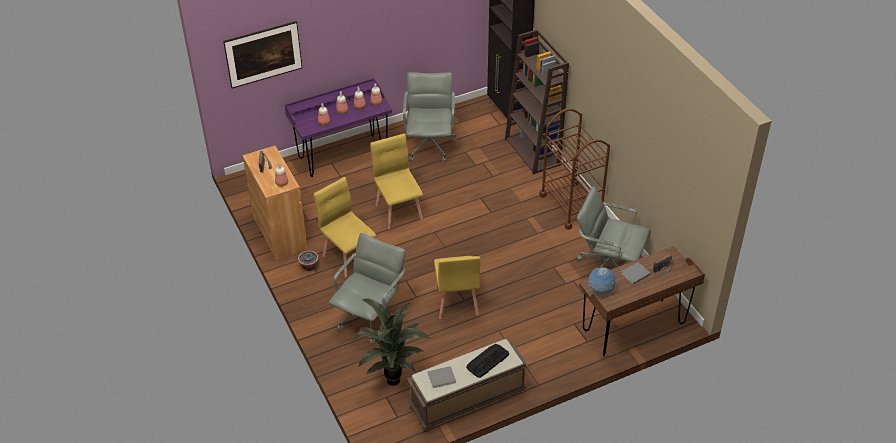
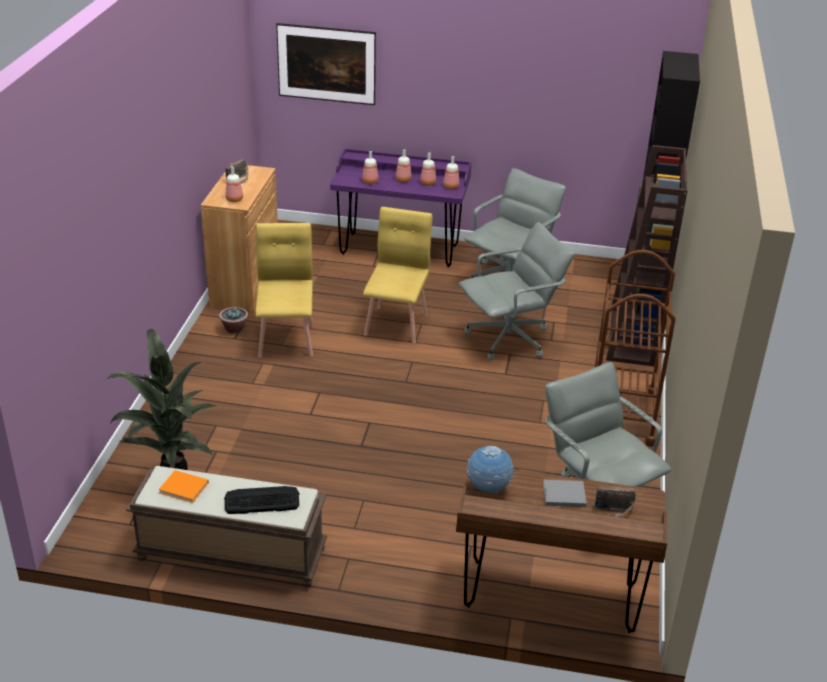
camera: 35 degrees right, 10 degrees down
(370, 318) = (233, 408): grey office chair -> grey office chair (509, 339)
(442, 377) = (185, 488): grey book -> orange book
(456, 302) = (349, 443): yellow chair -> none

